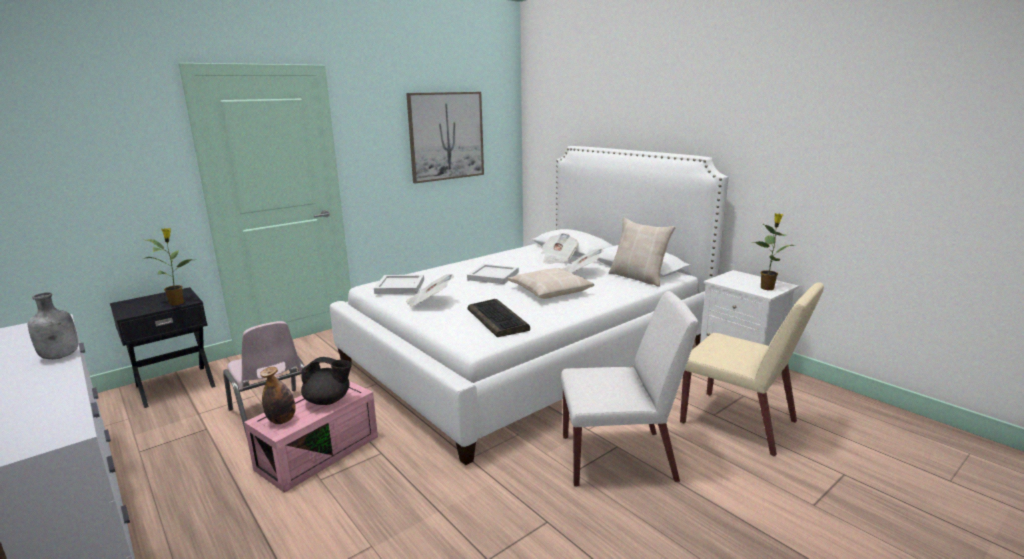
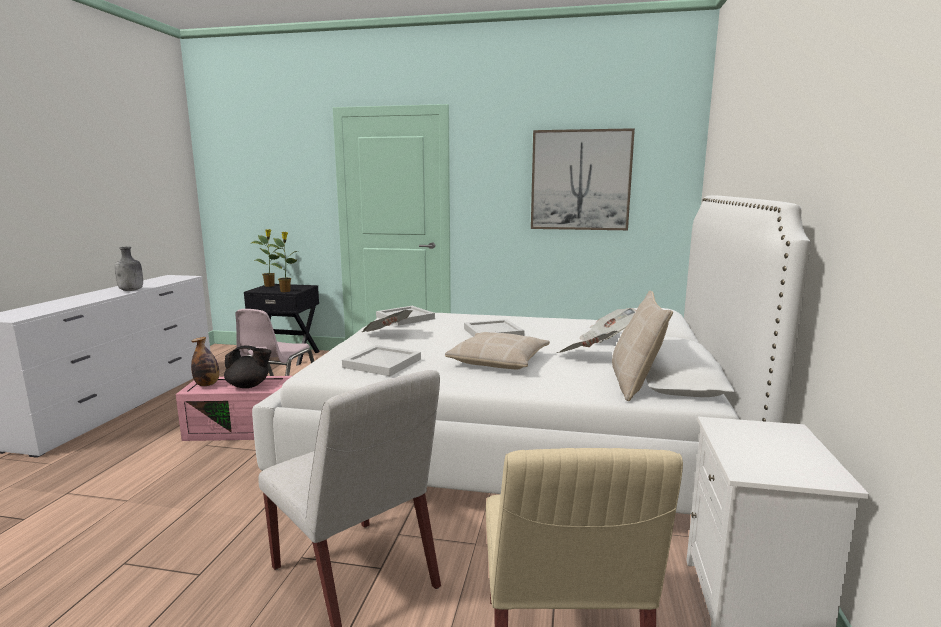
camera: 50 degrees right, 5 degrees down
(328, 400) = (249, 386): black teapot -> black teapot turned 60 degrees counterclockwise
(498, 320) = (382, 364): keyboard -> white tray
(767, 288) = (779, 467): potted plant -> potted plant (270, 285)

